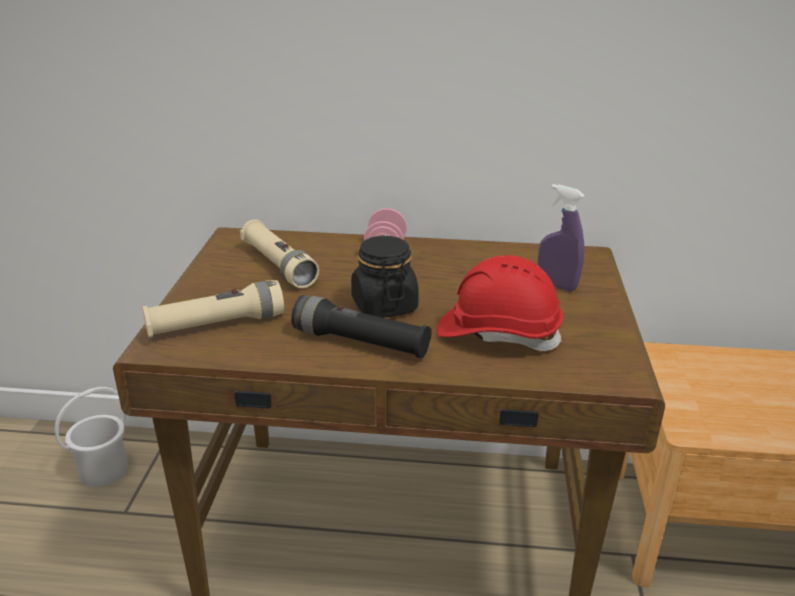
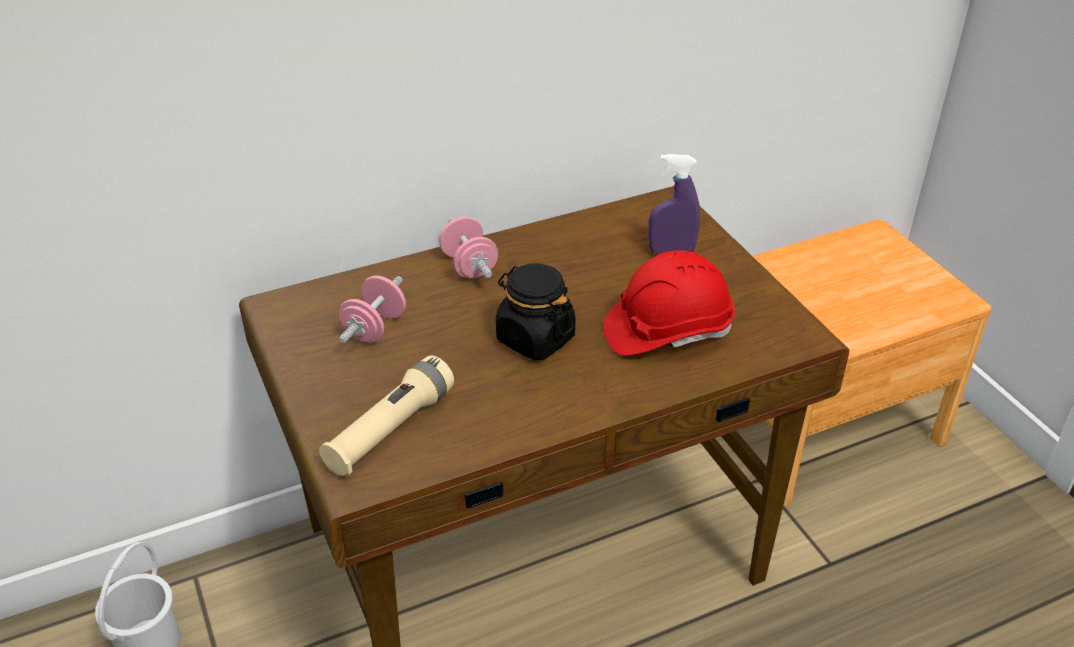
camera: 30 degrees left, 10 degrees up
(278, 266) = (375, 328): beige flashlight -> pink dumbbell
(360, 343) = (555, 392): black flashlight -> none

